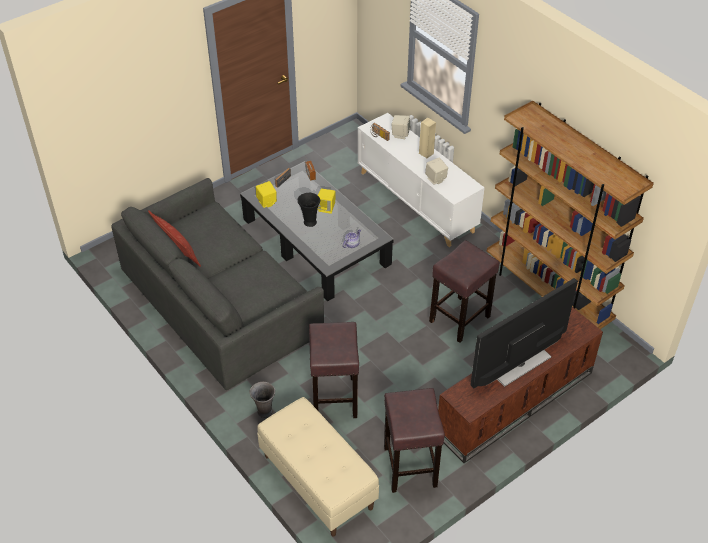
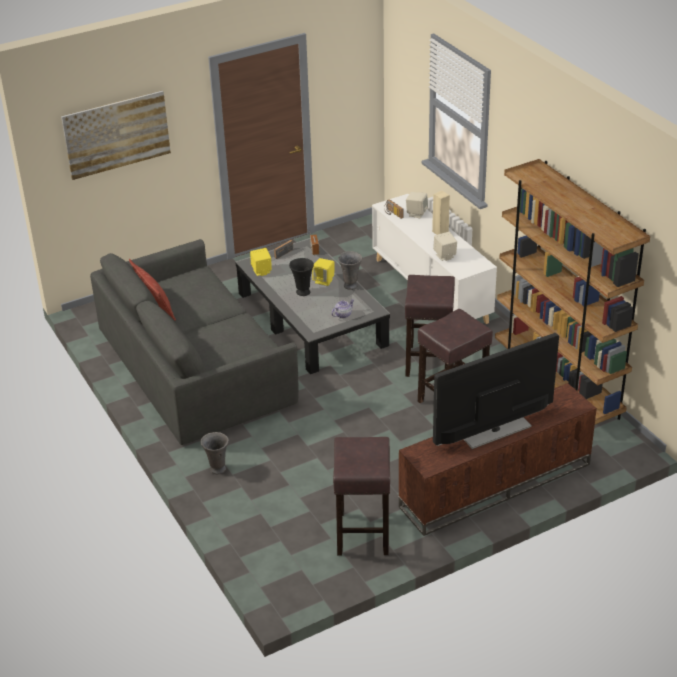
camera: 10 degrees right, 10 degrees down
(122, 91) = (117, 134): none -> picture
(317, 481) = (258, 537): beige bench -> none
(334, 397) = (296, 462): brown stool -> brown stool (428, 361)
(351, 211) = (350, 285): none -> grey vase

